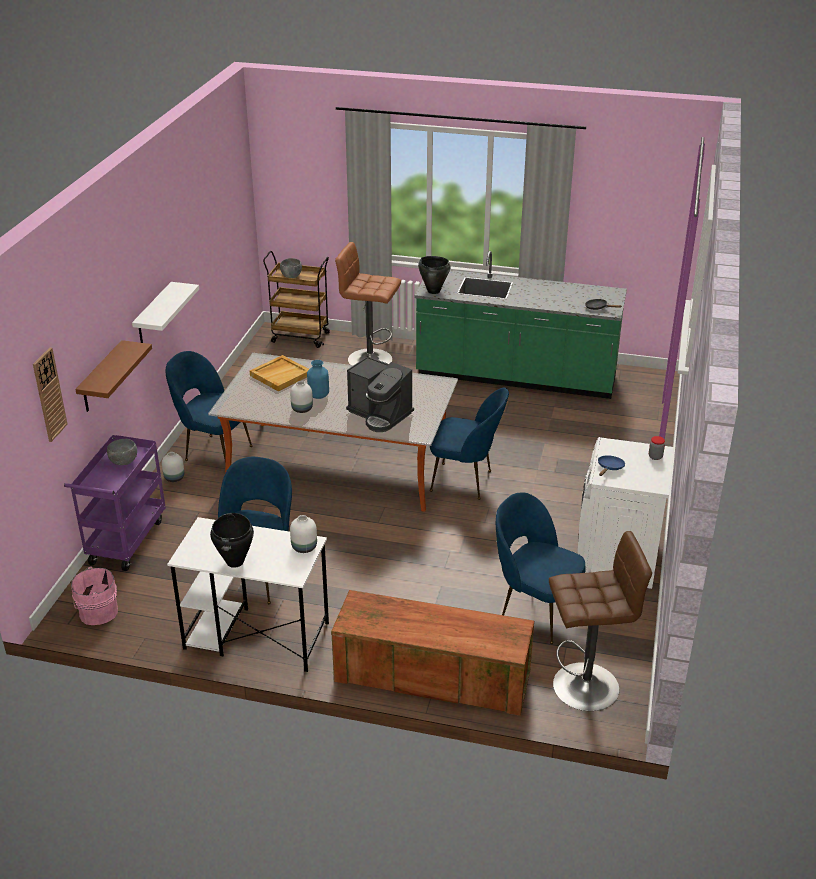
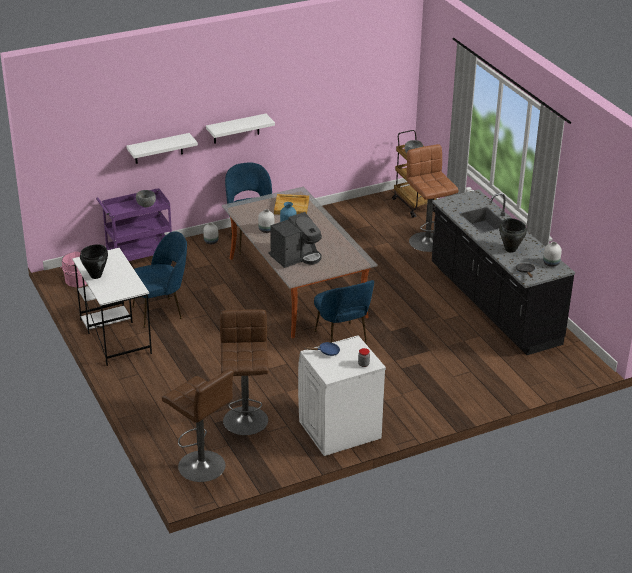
camera: 50 degrees right, 0 degrees up
(49, 395) = (97, 139): wall clock -> none
(101, 378) = (158, 148): brown shelf -> white shelf
(304, 547) = (131, 289): white vase -> white vase (550, 263)
(380, 415) = (296, 257): coffee machine -> coffee machine turned 120 degrees counterclockwise
(430, 677) = (147, 407): brown bench -> none
(433, 291) = (448, 204): black cooking pot -> black cooking pot (510, 249)
(516, 377) = (493, 305): green counter -> black counter
(534, 612) = (246, 420): blue chair -> brown stool

